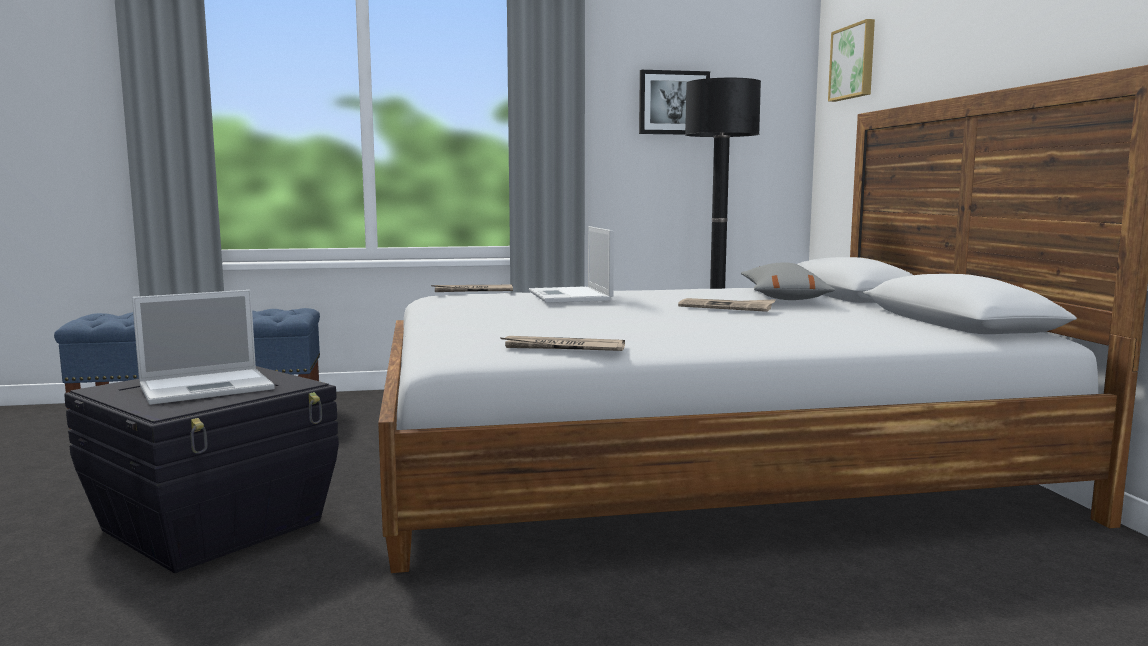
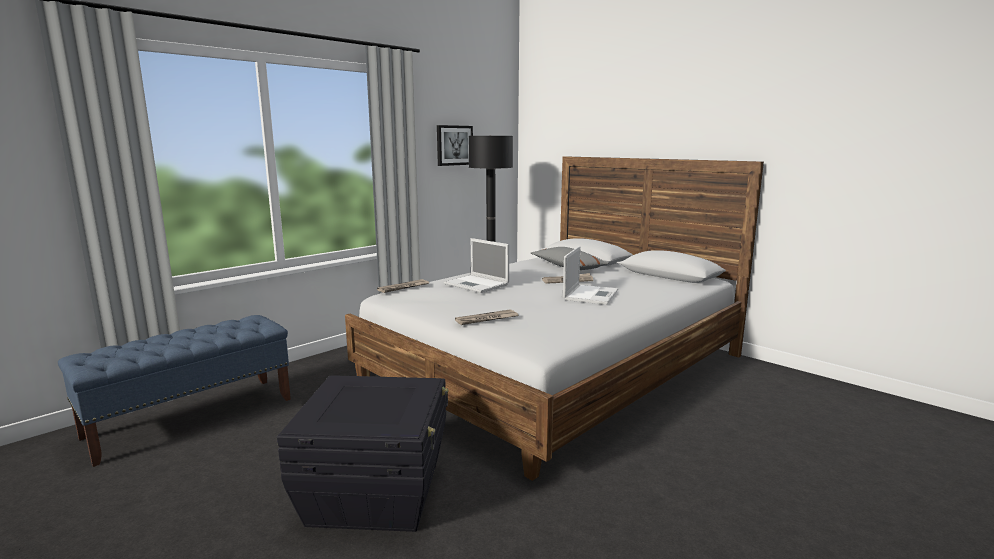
camera: 35 degrees left, 5 degrees up
(209, 387) = (376, 401): laptop -> laptop (591, 294)
(562, 348) = (580, 329): newspaper -> newspaper (486, 319)
(854, 62) = (552, 125): picture -> none

